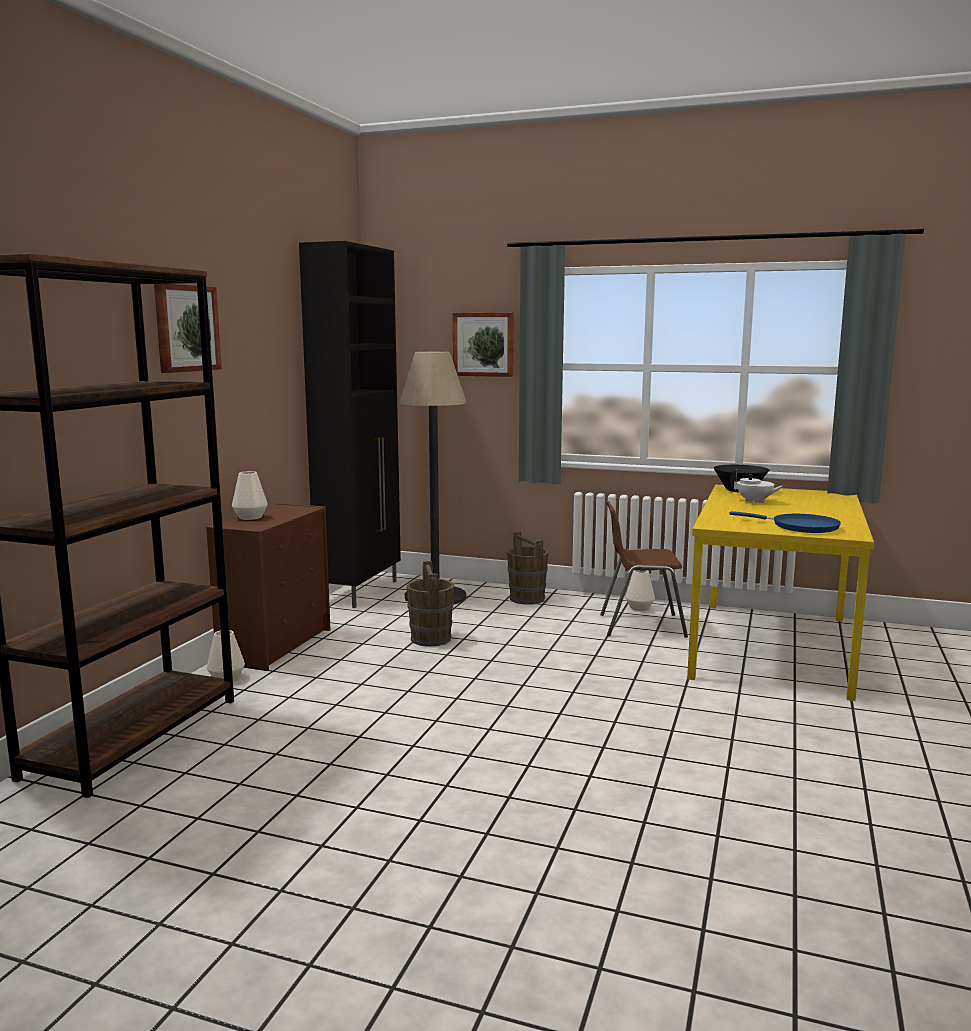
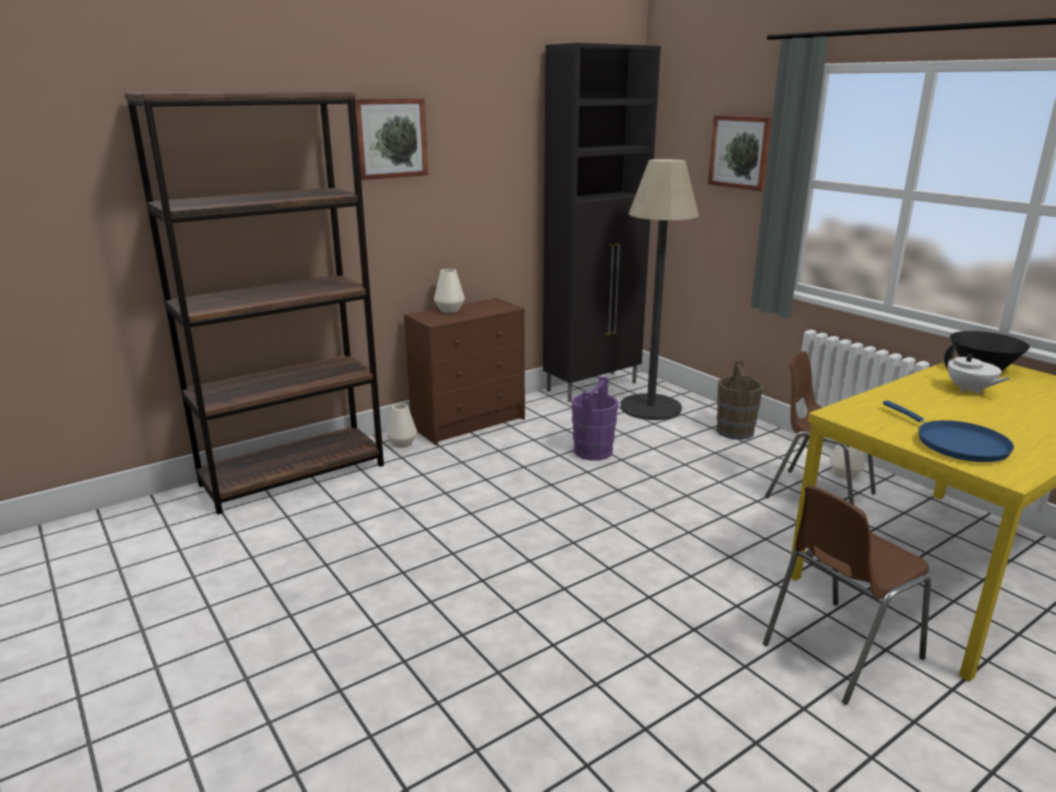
camera: 35 degrees right, 10 degrees up
(431, 639) = (593, 451): brown bucket -> purple bucket
(772, 710) = (839, 650): none -> brown chair

